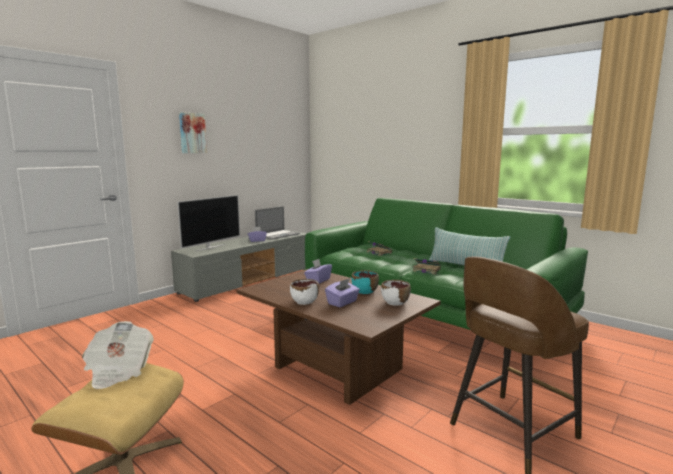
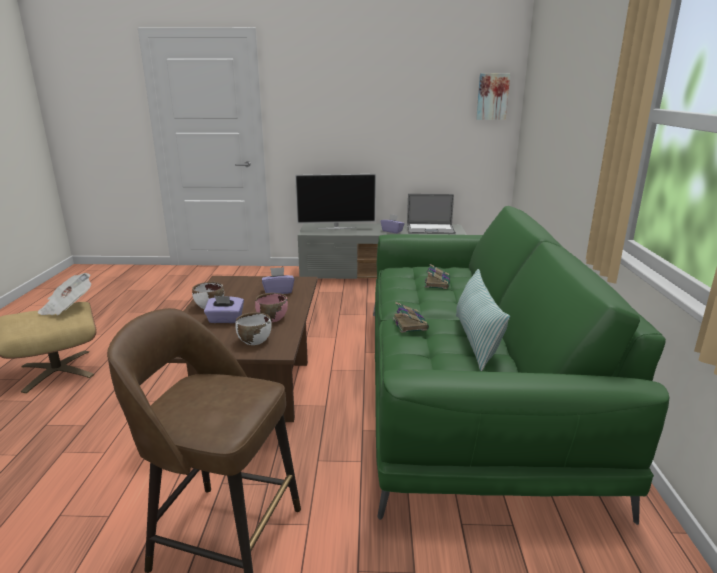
camera: 50 degrees right, 10 degrees up
(192, 133) = (335, 98): picture -> picture (492, 96)
(364, 291) = (272, 318): turquoise bowl -> pink bowl

